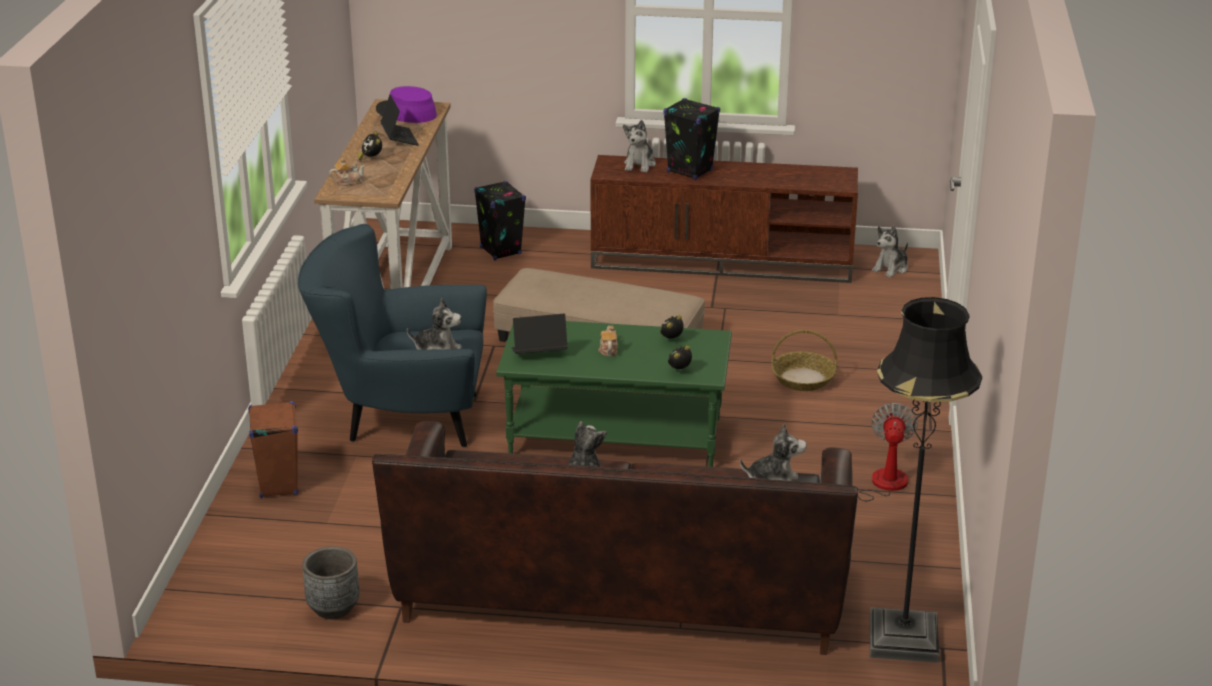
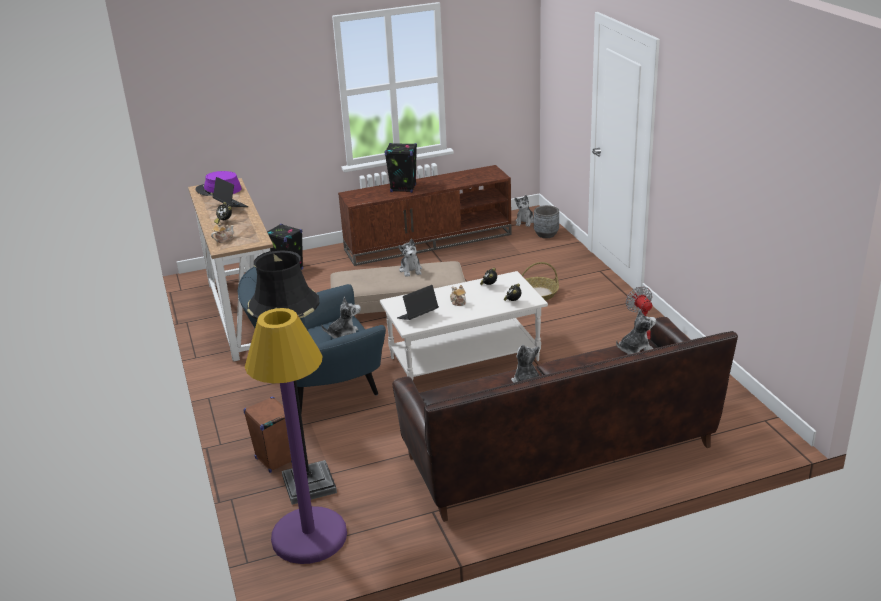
camera: 25 degrees left, 0 degrees up
(241, 584) = (309, 536): none -> purple floor lamp
(333, 608) = (388, 529): grey planter -> grey planter (546, 234)
(614, 438) = (464, 360): green coffee table -> white coffee table
(639, 164) = (369, 192): plush toy -> plush toy (411, 270)
(903, 638) = (740, 422): black floor lamp -> black floor lamp (309, 484)

